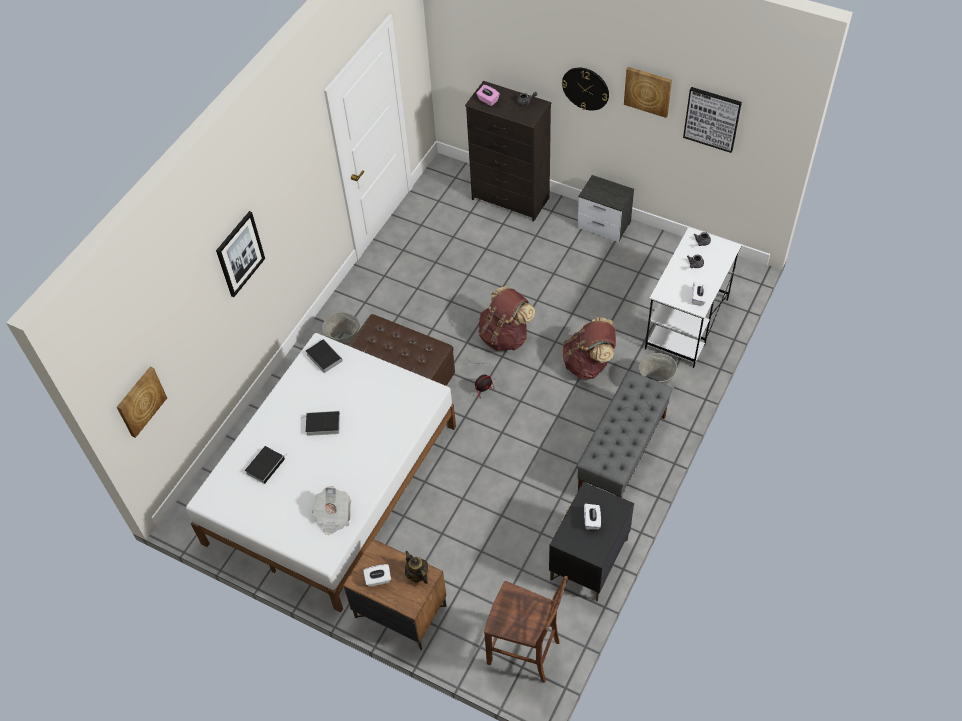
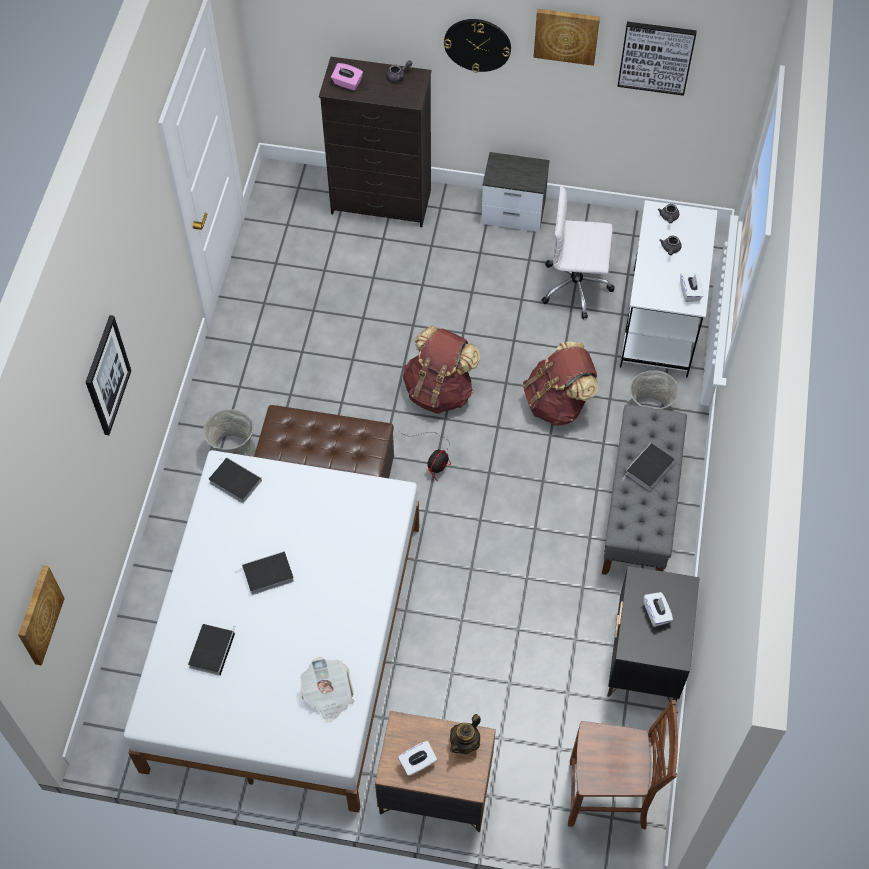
camera: 20 degrees left, 5 degrees up
(417, 575) = (465, 743): teapot -> teapot turned 90 degrees counterclockwise
(628, 420) = (648, 469): none -> book
(632, 286) = (576, 287): none -> white office chair

